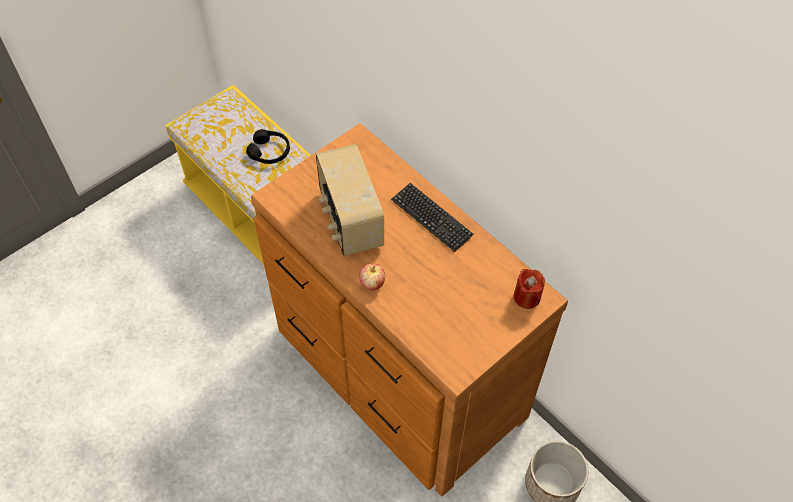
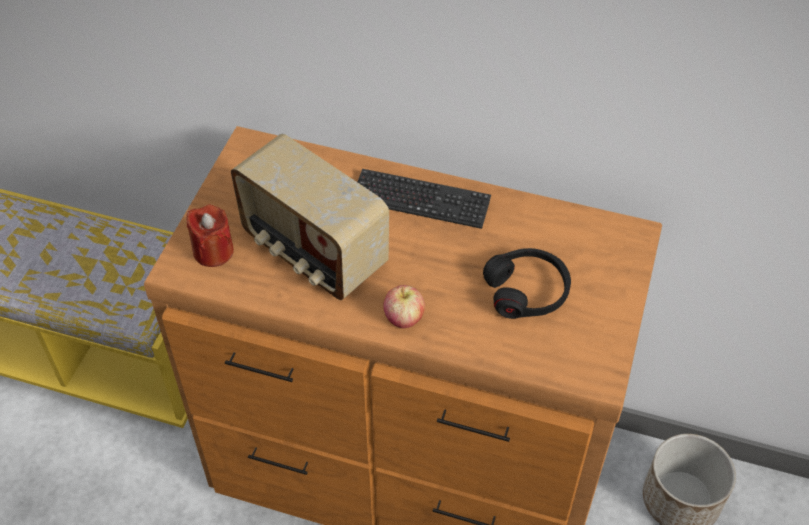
camera: 30 degrees left, 5 degrees down
(270, 151) = (86, 244): black headphones -> black headphones (527, 291)
(527, 297) = (611, 241): red candle -> red candle (213, 251)

